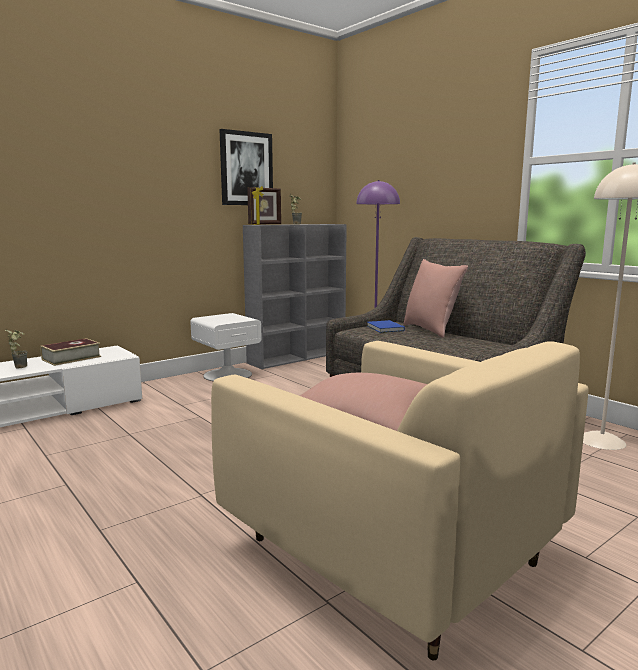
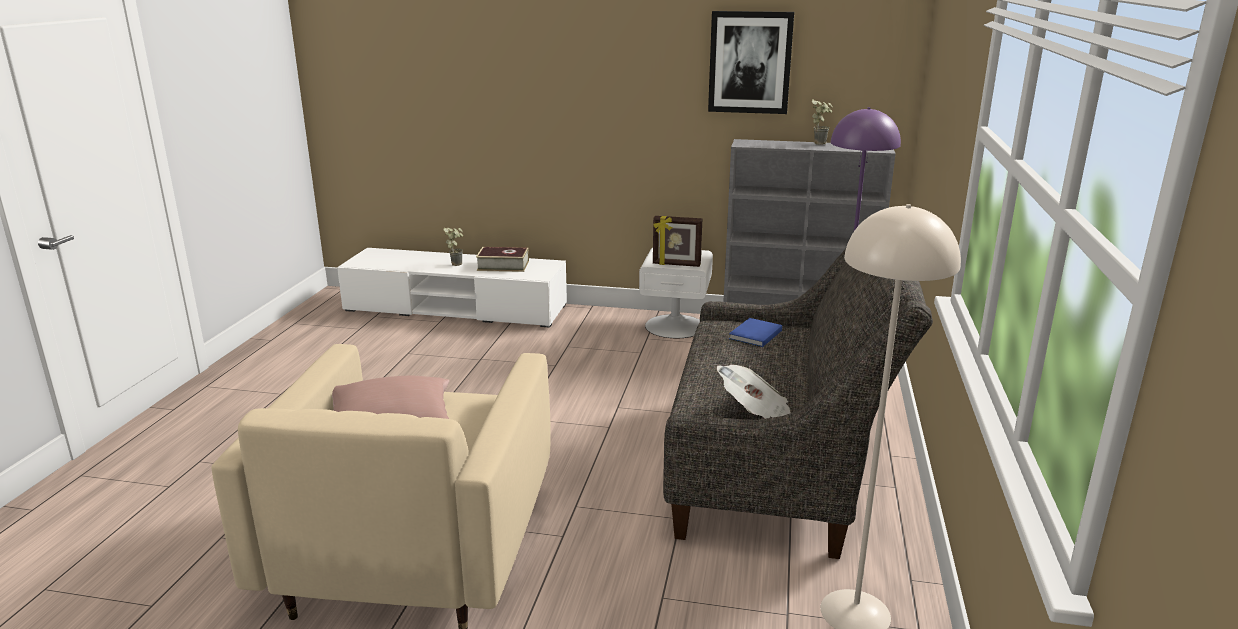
camera: 50 degrees right, 10 degrees up
(265, 224) = (761, 142): picture frame -> picture frame (676, 264)
(431, 330) = (796, 358): pink pillow -> none
(490, 349) = (756, 414): none -> newspaper

